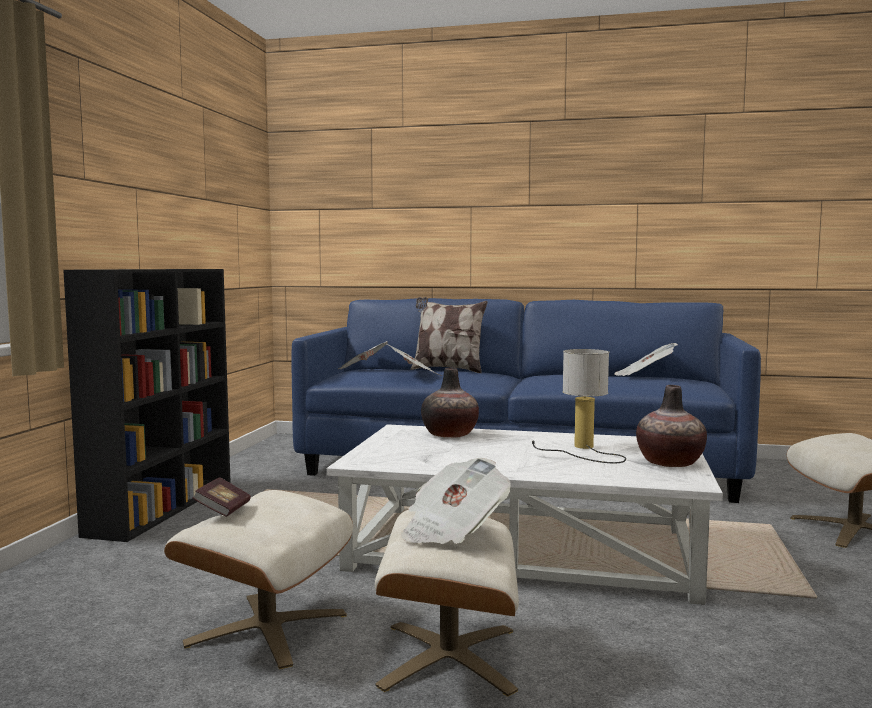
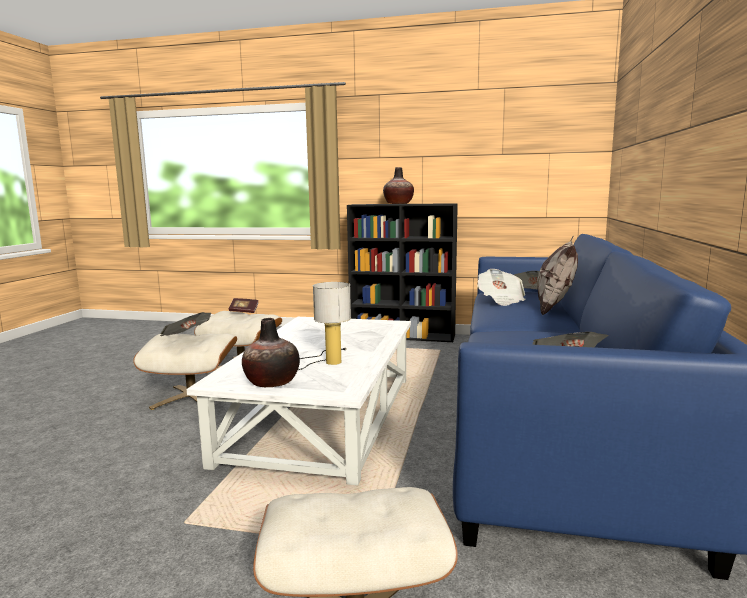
camera: 90 degrees right, 5 degrees up
(450, 434) = (376, 333): vase -> vase (398, 203)

